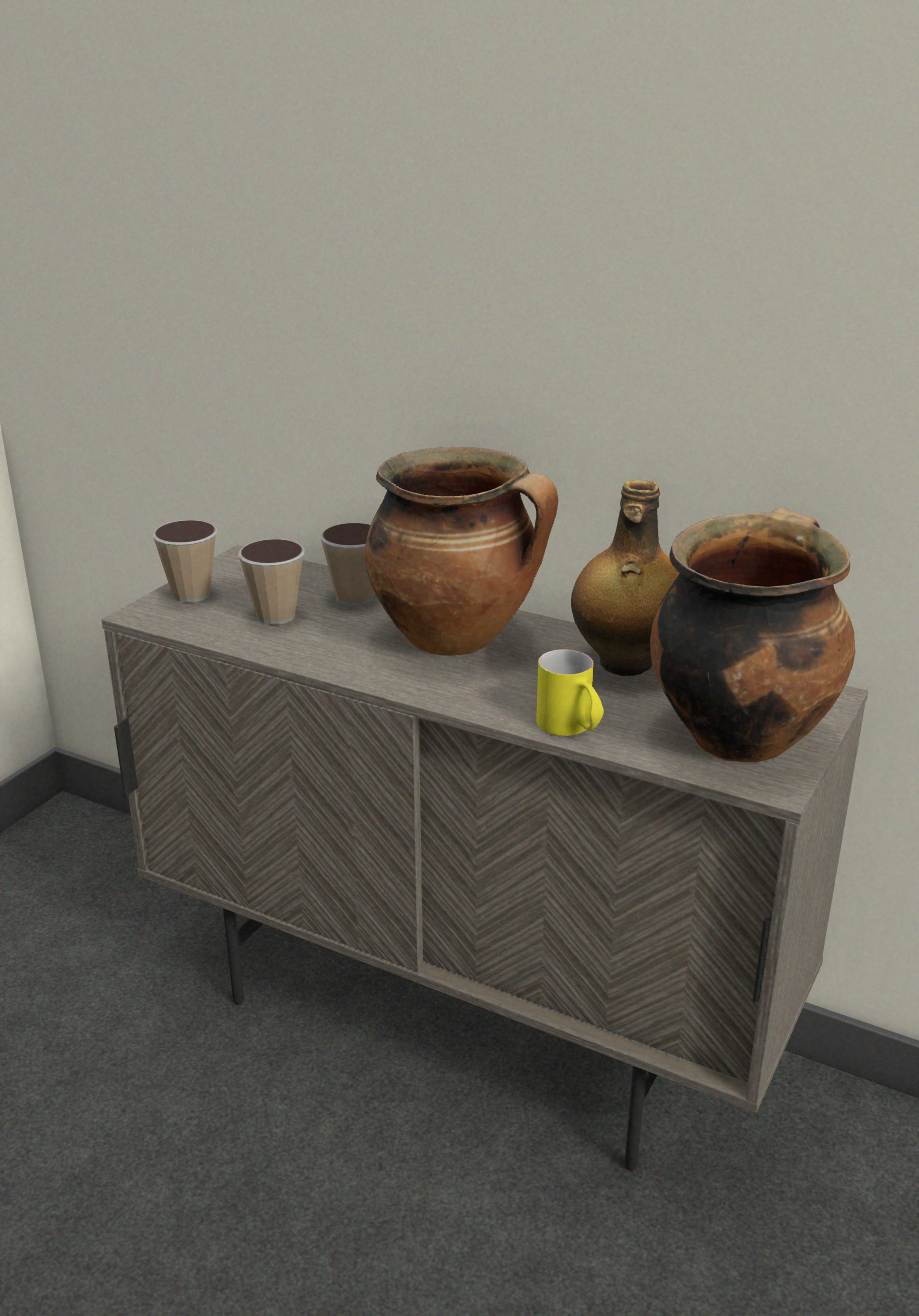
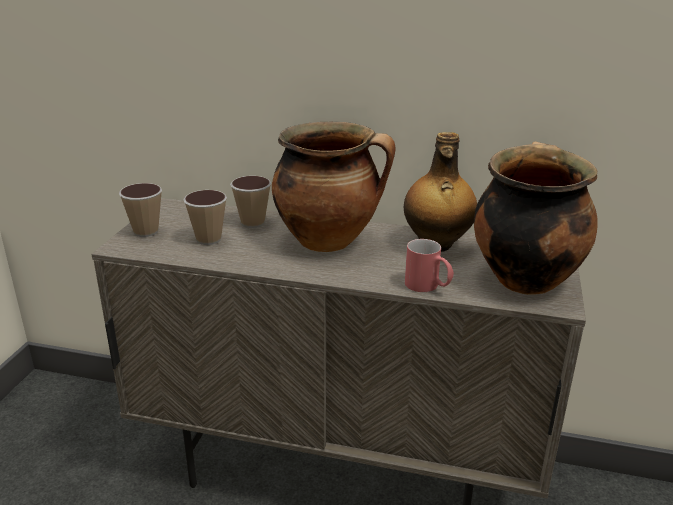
camera: 15 degrees left, 0 degrees up
(571, 729) = (428, 287): yellow mug -> red mug

